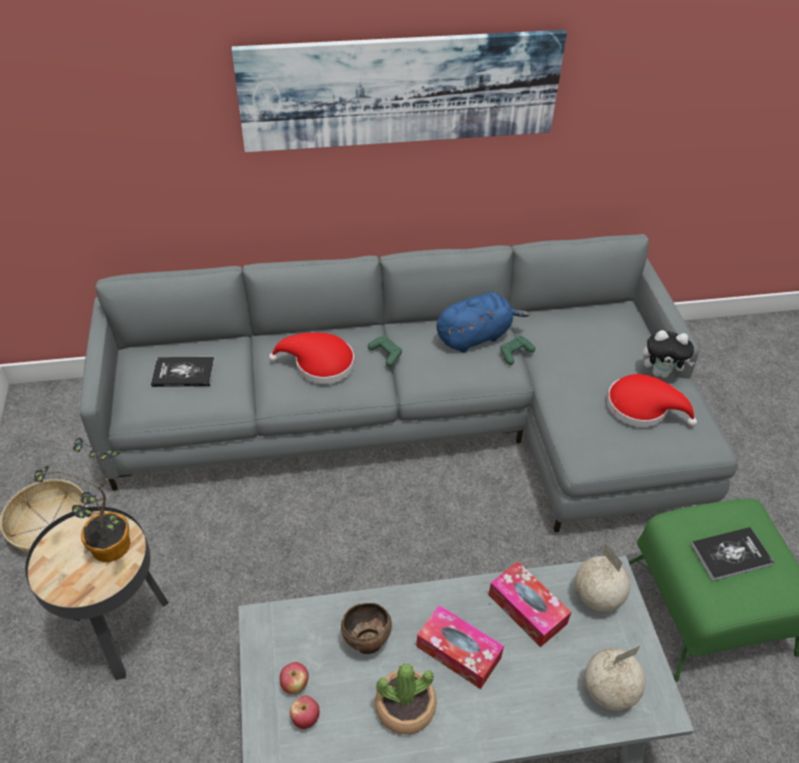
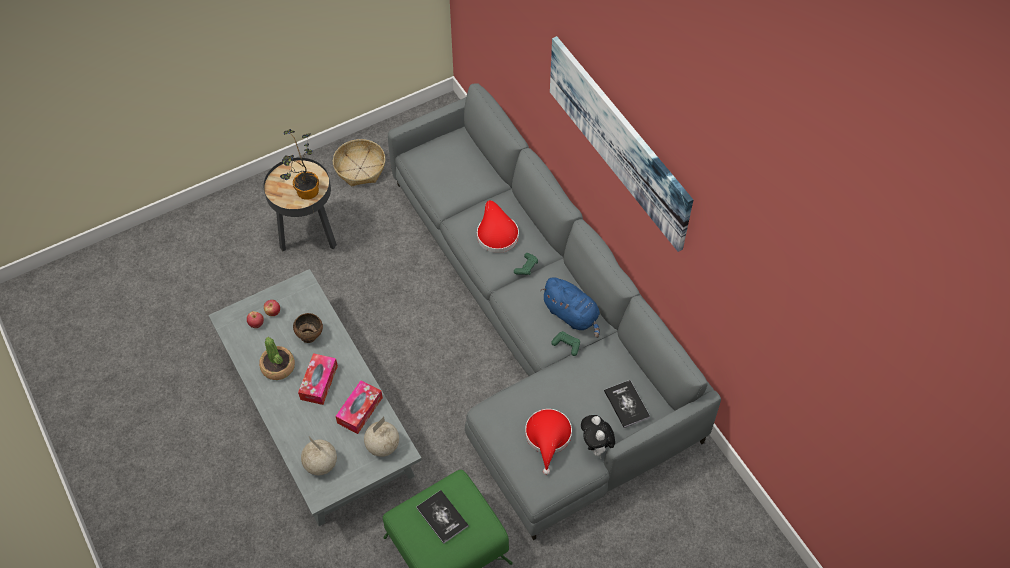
camera: 70 degrees right, 10 degrees up
(183, 373) = (454, 166): book -> book (626, 404)

